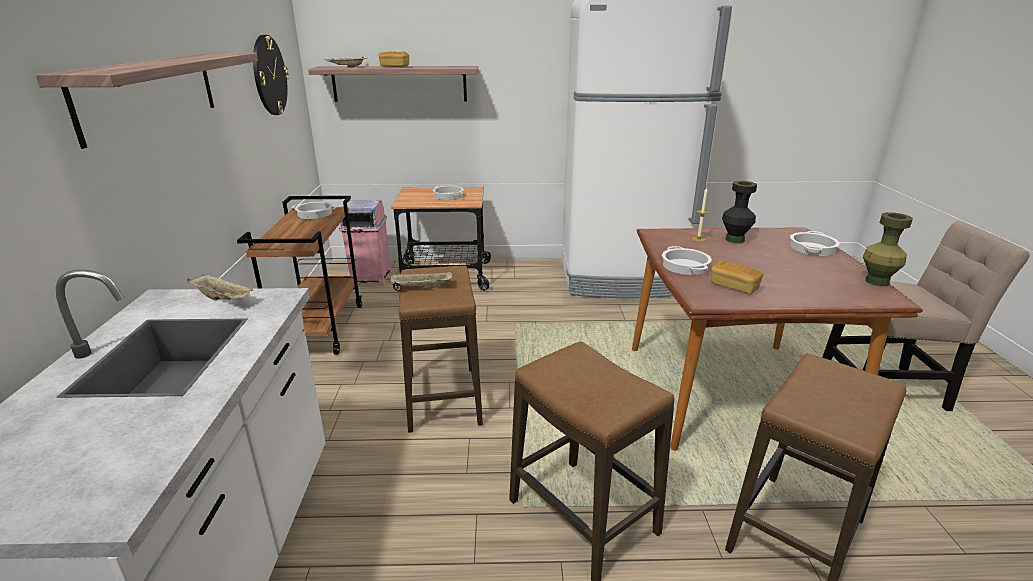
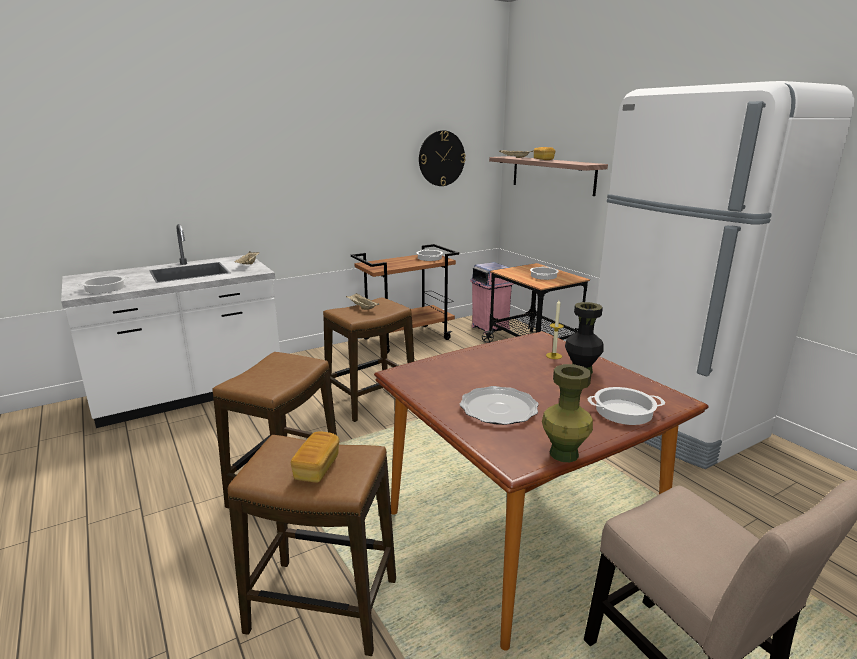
camera: 60 degrees right, 5 degrees down
(150, 93) = (297, 157): shelf -> none
(684, 266) = (470, 358): cooking pot -> cooking pot (105, 288)
(734, 287) = (446, 382): bread -> bread (317, 468)
(796, 282) = (498, 408): none -> plate

